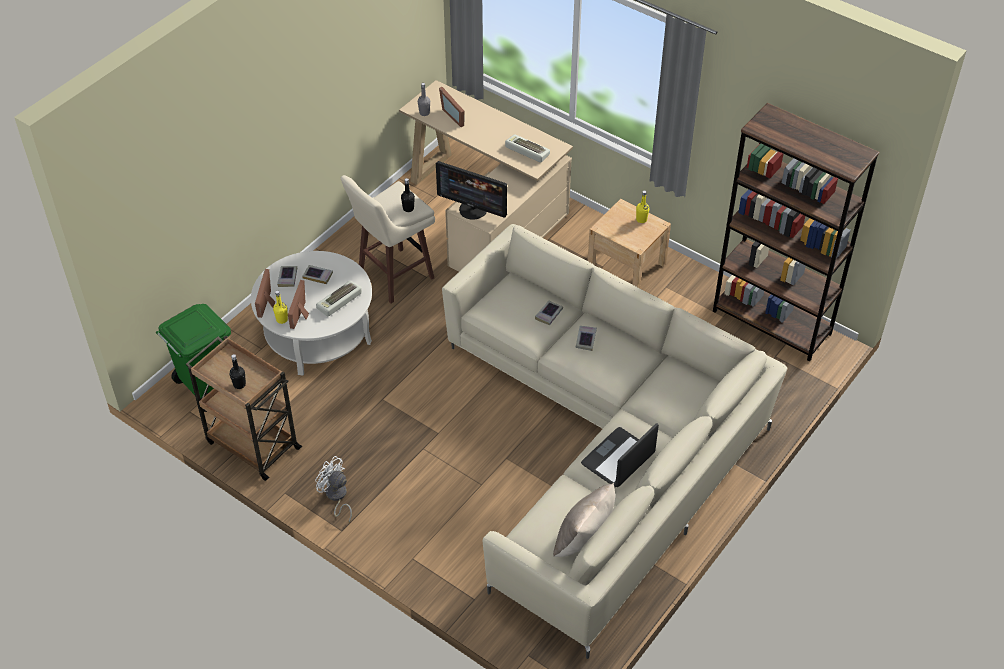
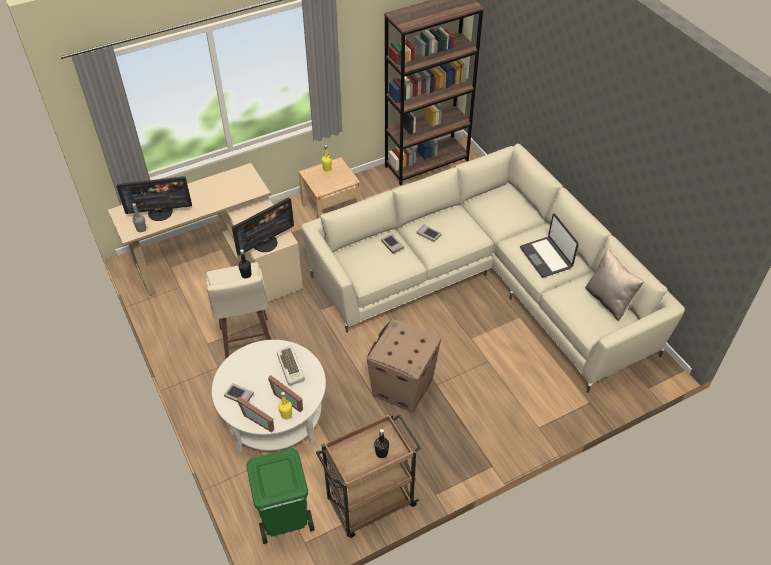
camera: 65 degrees left, 0 degrees up
(318, 276) = (252, 373): book -> none
(336, 497) = (456, 458): white fan -> none
(402, 421) = (402, 388): none -> cardboard box
(455, 115) = (160, 212): picture frame -> monitor
(526, 151) = (236, 187): keyboard -> none

